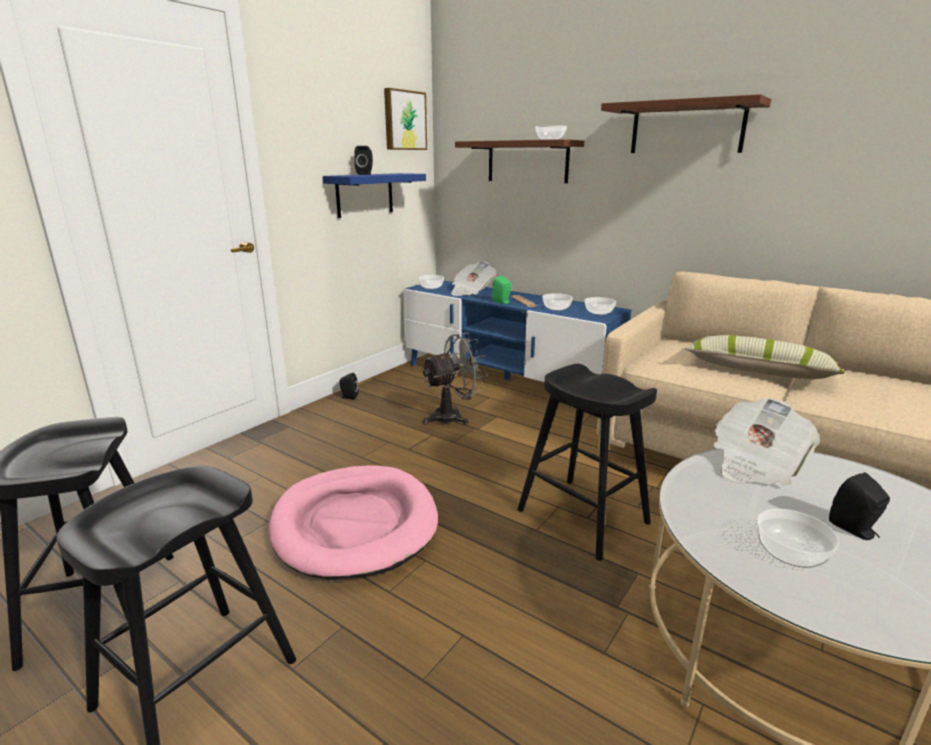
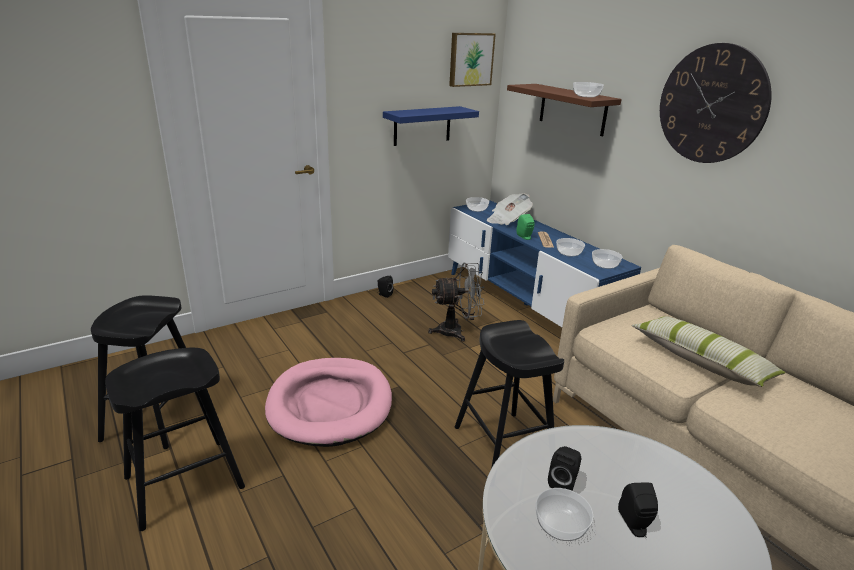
camera: 20 degrees right, 5 degrees up
(365, 174) = (422, 110): black speaker -> black speaker (563, 482)
(687, 128) = (712, 104): brown shelf -> wall clock
(755, 464) = (611, 448): newspaper -> none

